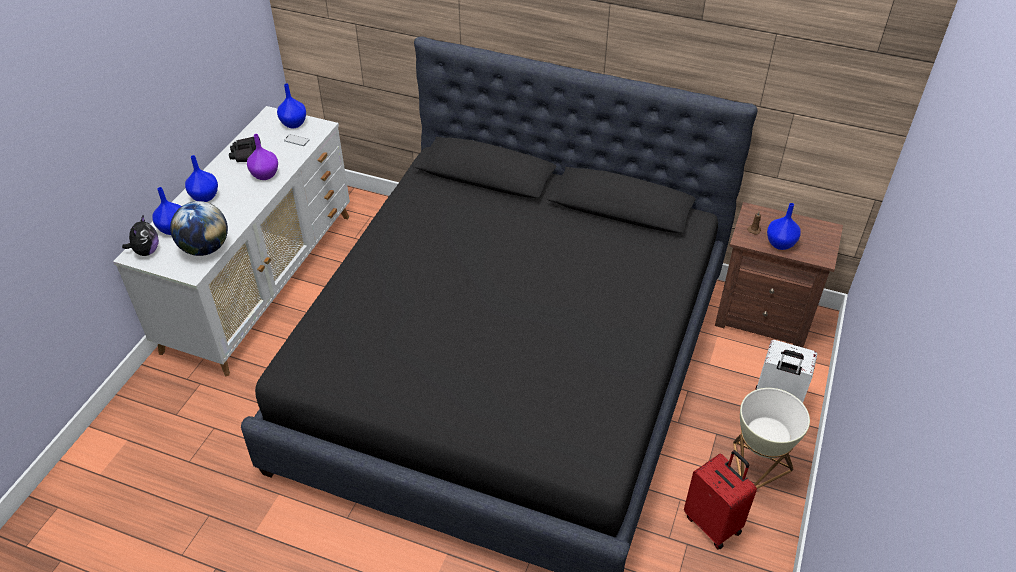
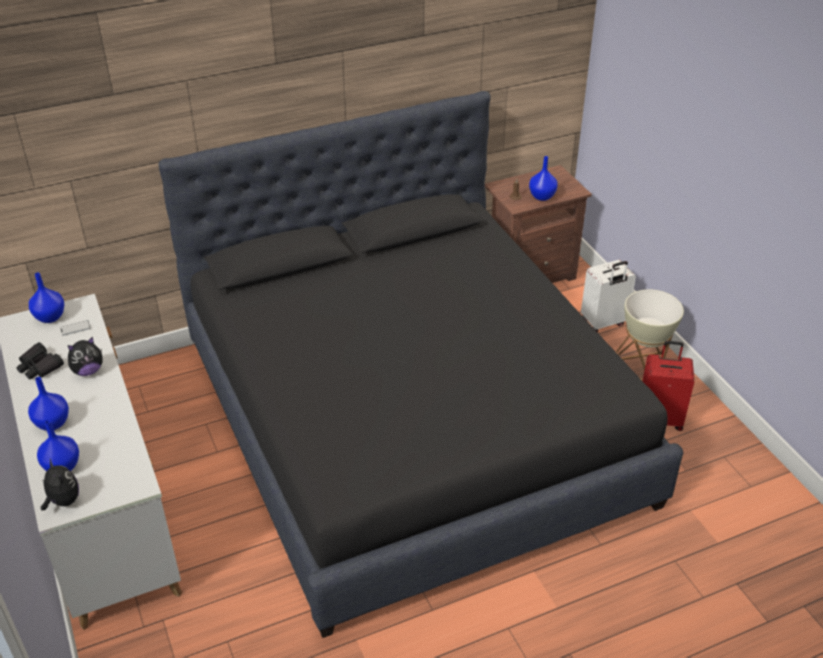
camera: 45 degrees left, 5 degrees down
(205, 248) = (122, 460): globe -> none
(266, 175) = (88, 371): purple vase -> plush toy

